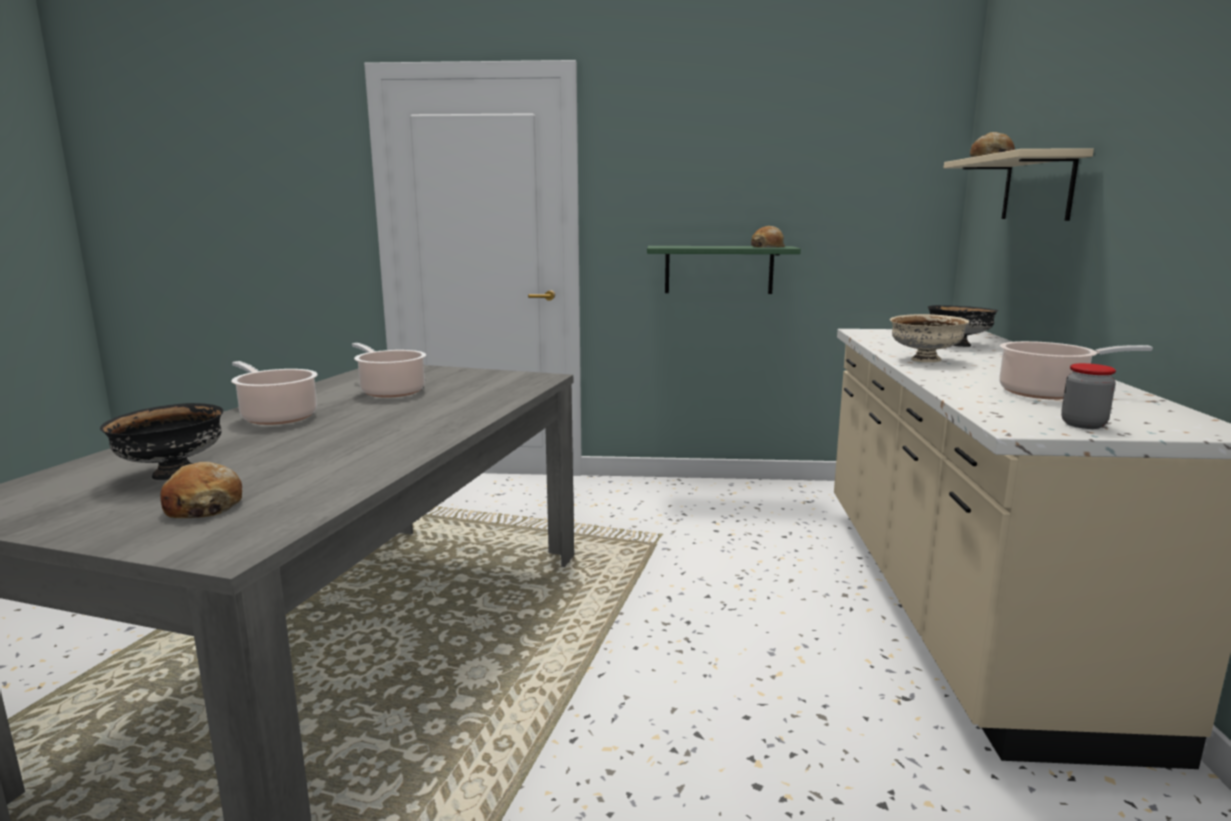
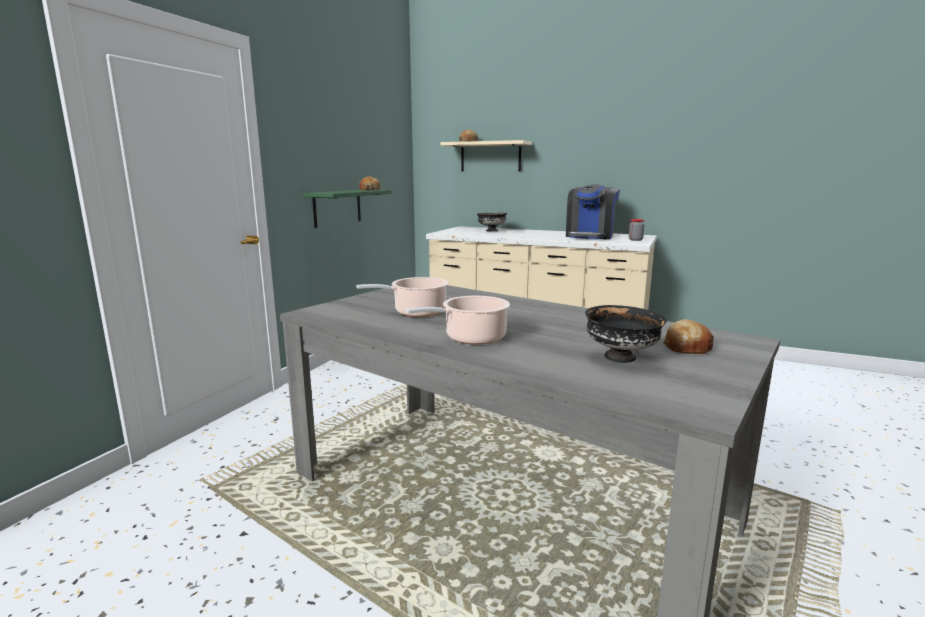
camera: 70 degrees left, 0 degrees up
(925, 360) = (522, 236): beige bowl -> none
(1047, 393) = (590, 236): cooking pot -> coffee machine

